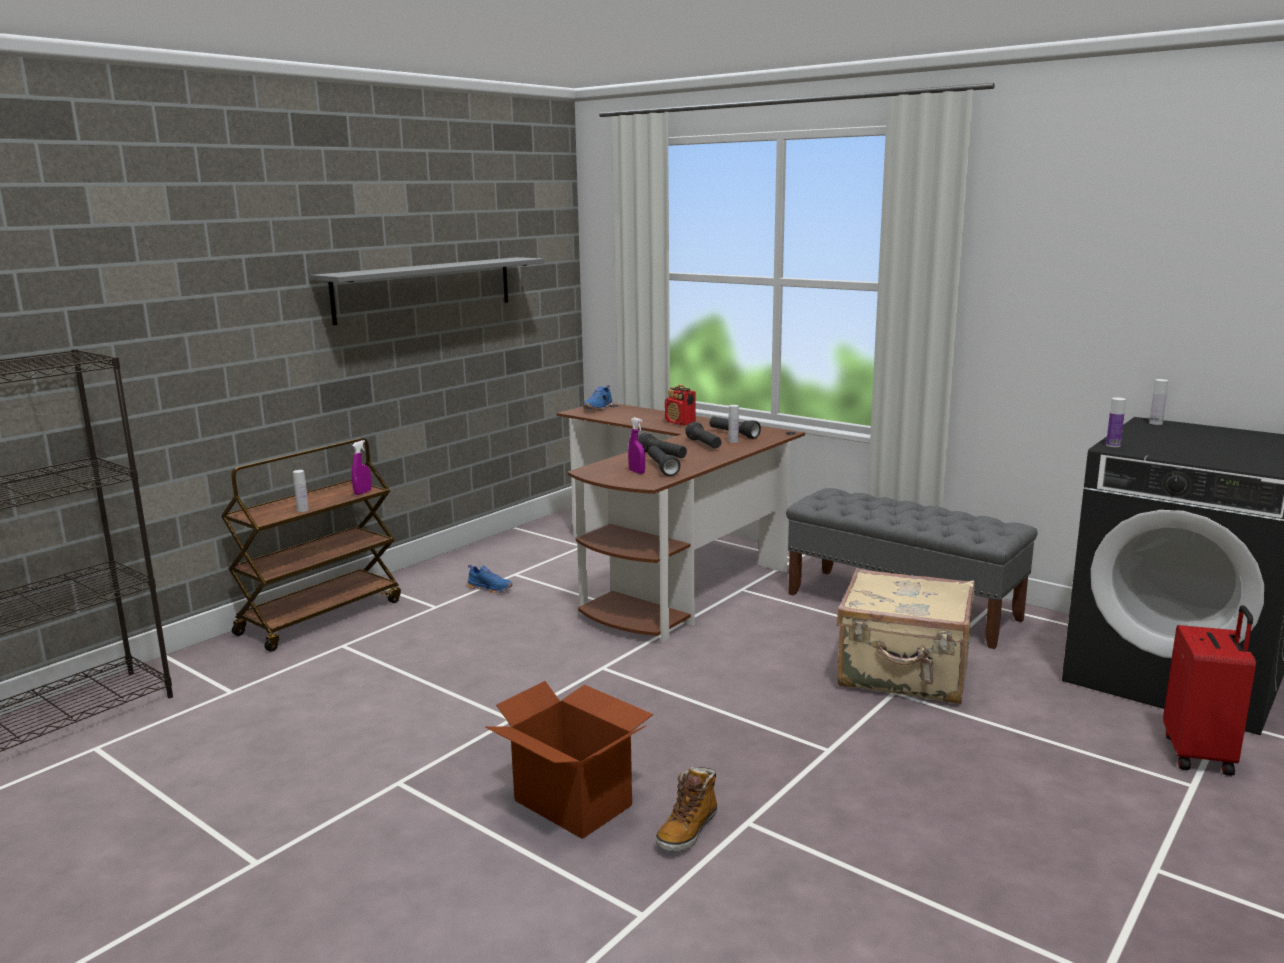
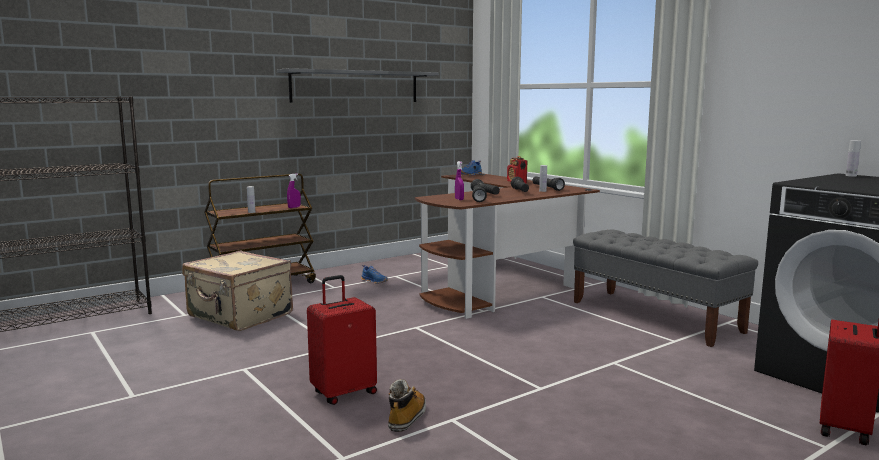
camera: 15 degrees right, 5 degrees down
(574, 802) = (343, 393): cardboard box -> red suitcase
(687, 830) = (407, 418): boot -> boot turned 150 degrees clockwise
(904, 675) = (628, 354): beige suitcase -> beige suitcase (239, 316)
(1113, 445) = (796, 182): bottle -> none

